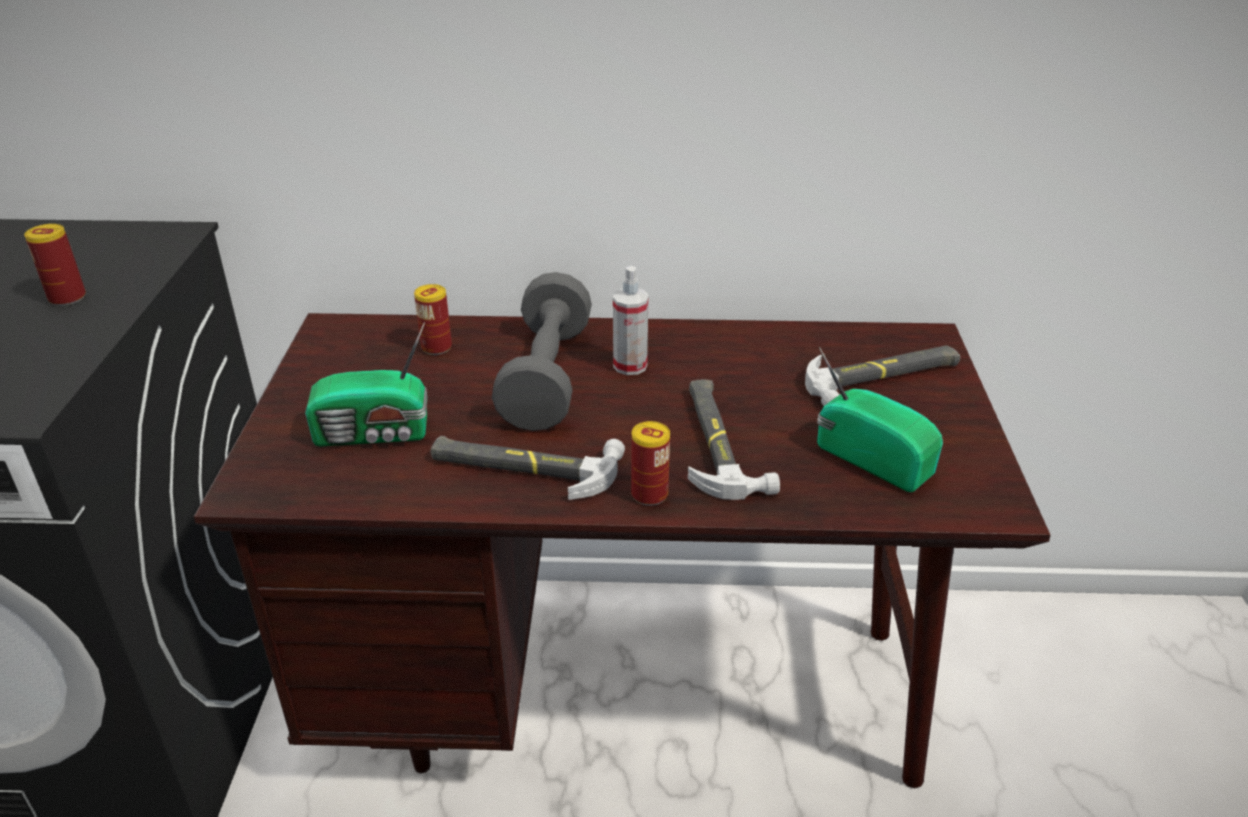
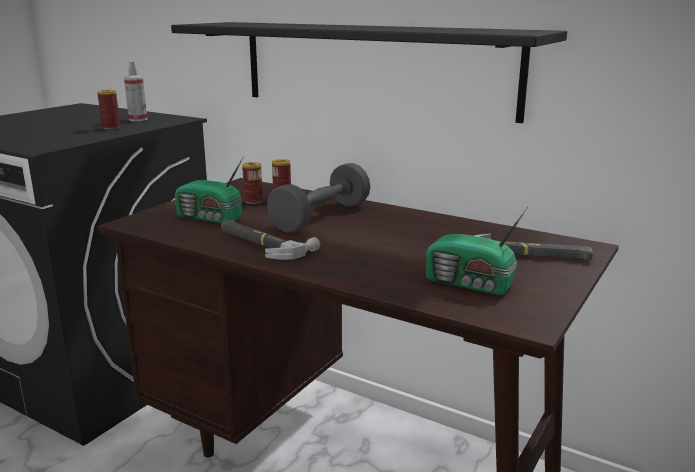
camera: 30 degrees right, 15 degrees down
(563, 109) = (373, 67): none -> black shelf
(630, 366) = (373, 221): spray bottle -> spray bottle (138, 119)
(649, 494) = (312, 266): can -> can (253, 201)
(718, 442) = (381, 257): hammer -> none
(872, 457) = (470, 284): radio -> radio turned 135 degrees clockwise

